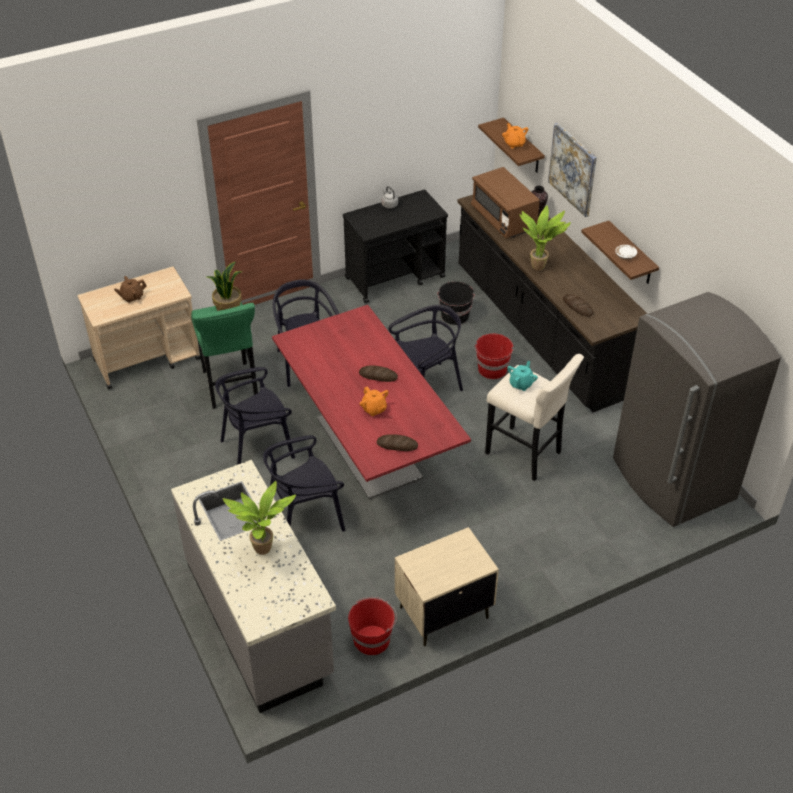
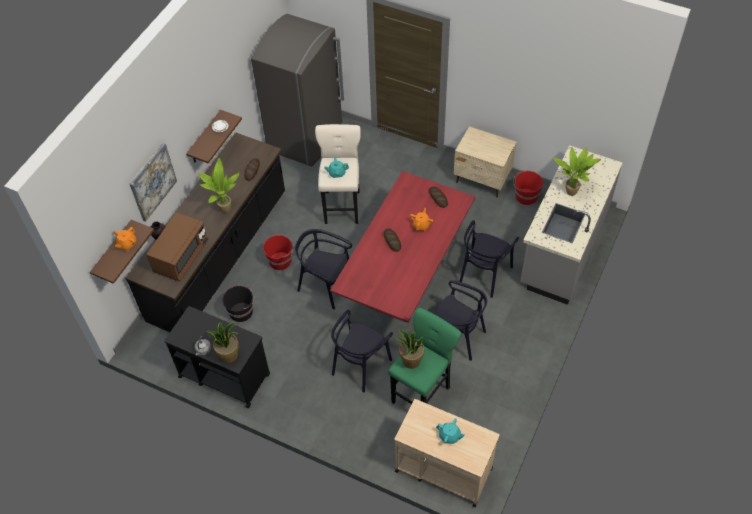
camera: 125 degrees left, 10 degrees up
(132, 297) = (449, 436): brown teapot -> turquoise teapot
(305, 518) = (484, 274): black chair -> black chair turned 90 degrees clockwise
(367, 216) = (229, 355): none -> potted plant

